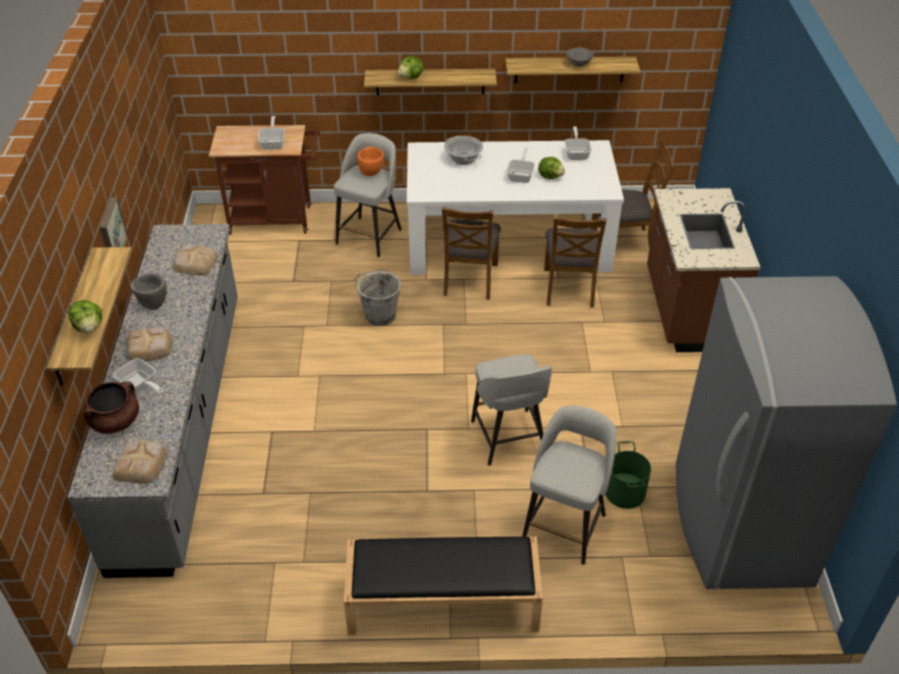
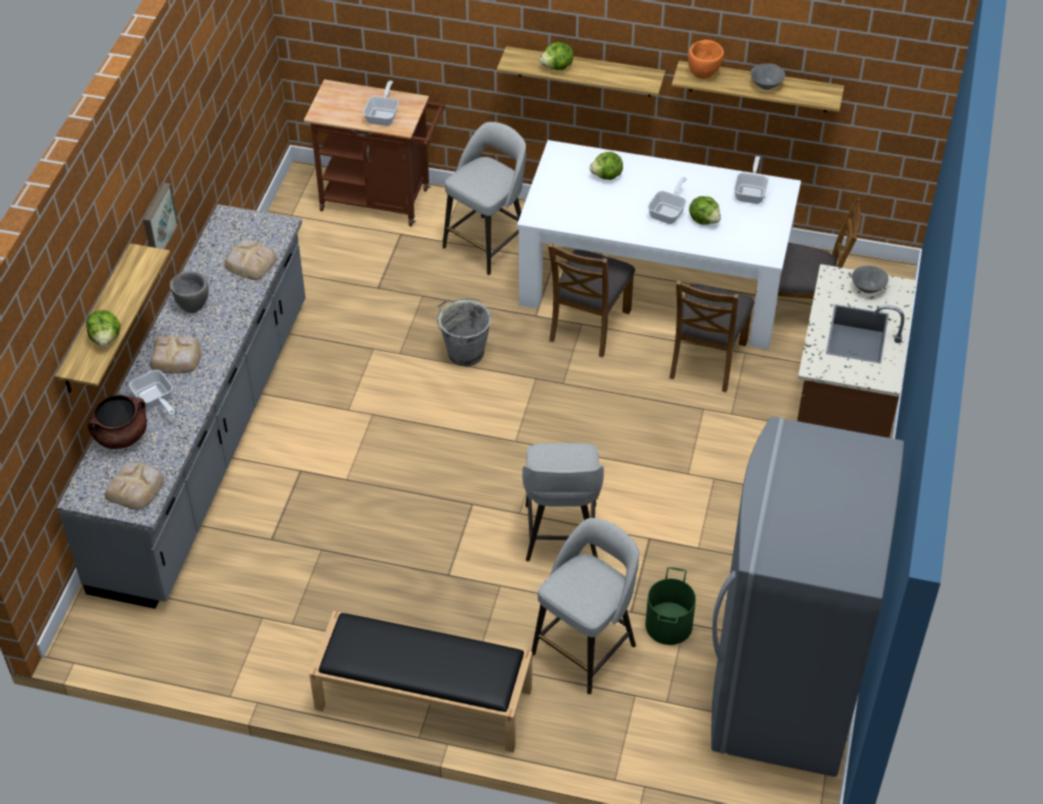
camera: 15 degrees right, 5 degrees up
(371, 173) = (494, 172): orange bowl -> orange bowl (704, 74)
(463, 159) = (607, 176): cooking pot -> lettuce
(698, 199) = (868, 288): none -> grey bowl

